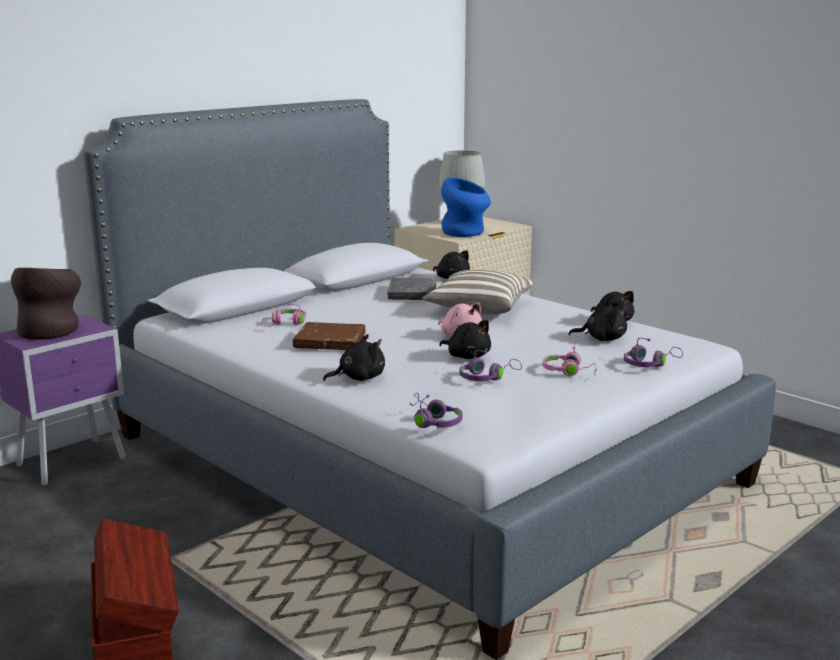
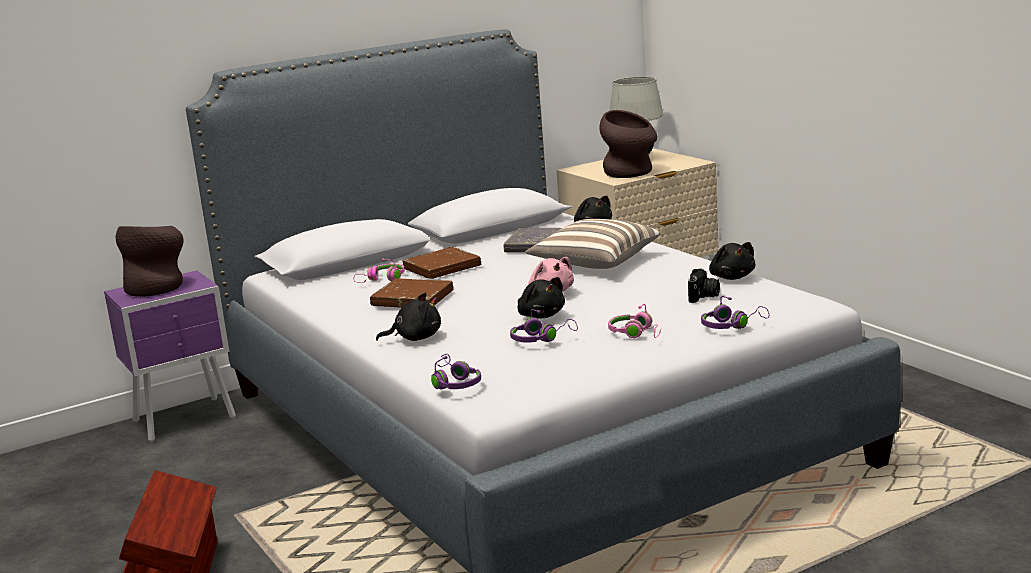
camera: 15 degrees right, 0 degrees up
(337, 313) = (442, 268): none -> brown book
(465, 233) = (630, 173): blue vase -> brown vase
(602, 339) = (703, 296): black plush toy -> camera

